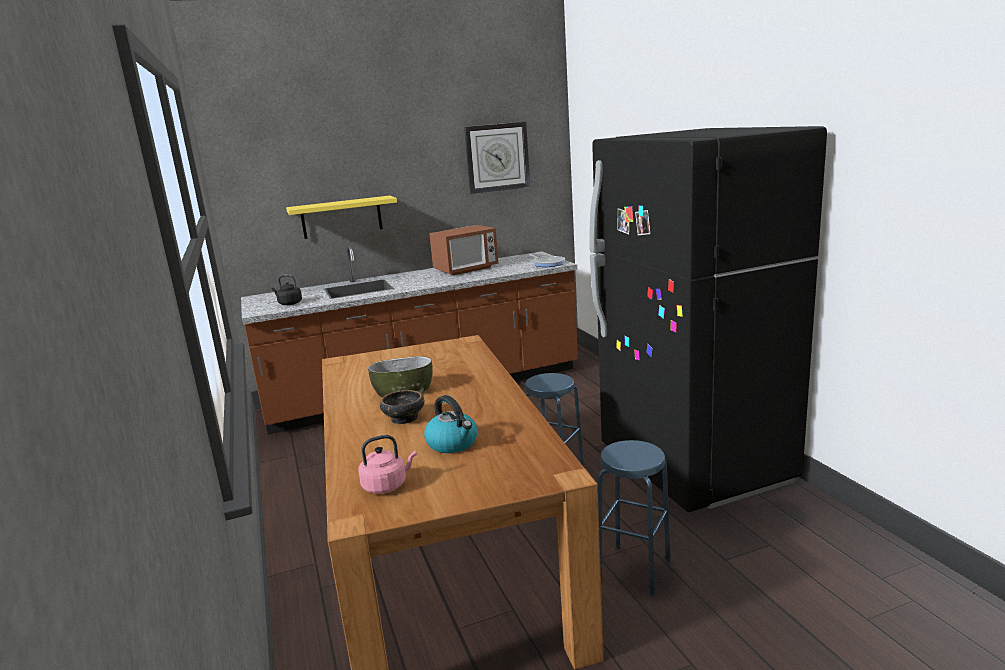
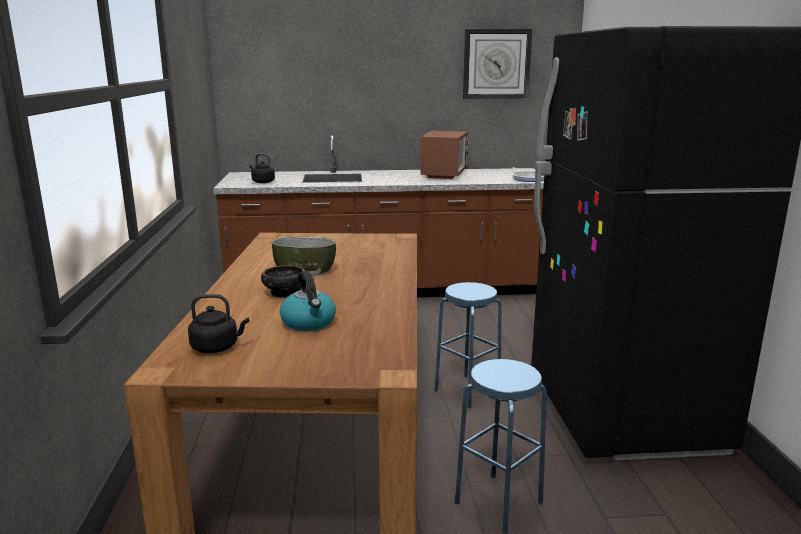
camera: 15 degrees right, 0 degrees up
(341, 217) = (331, 108): yellow shelf -> none
(387, 485) = (217, 347): pink kettle -> black kettle
(466, 269) = (444, 174): microwave -> microwave turned 60 degrees counterclockwise

